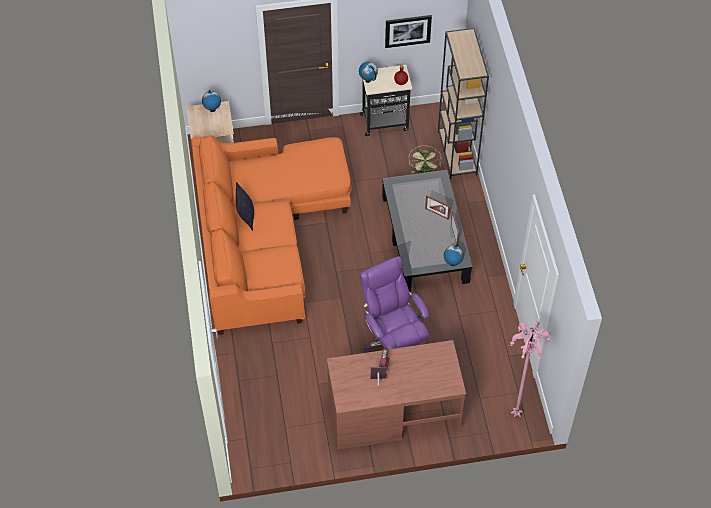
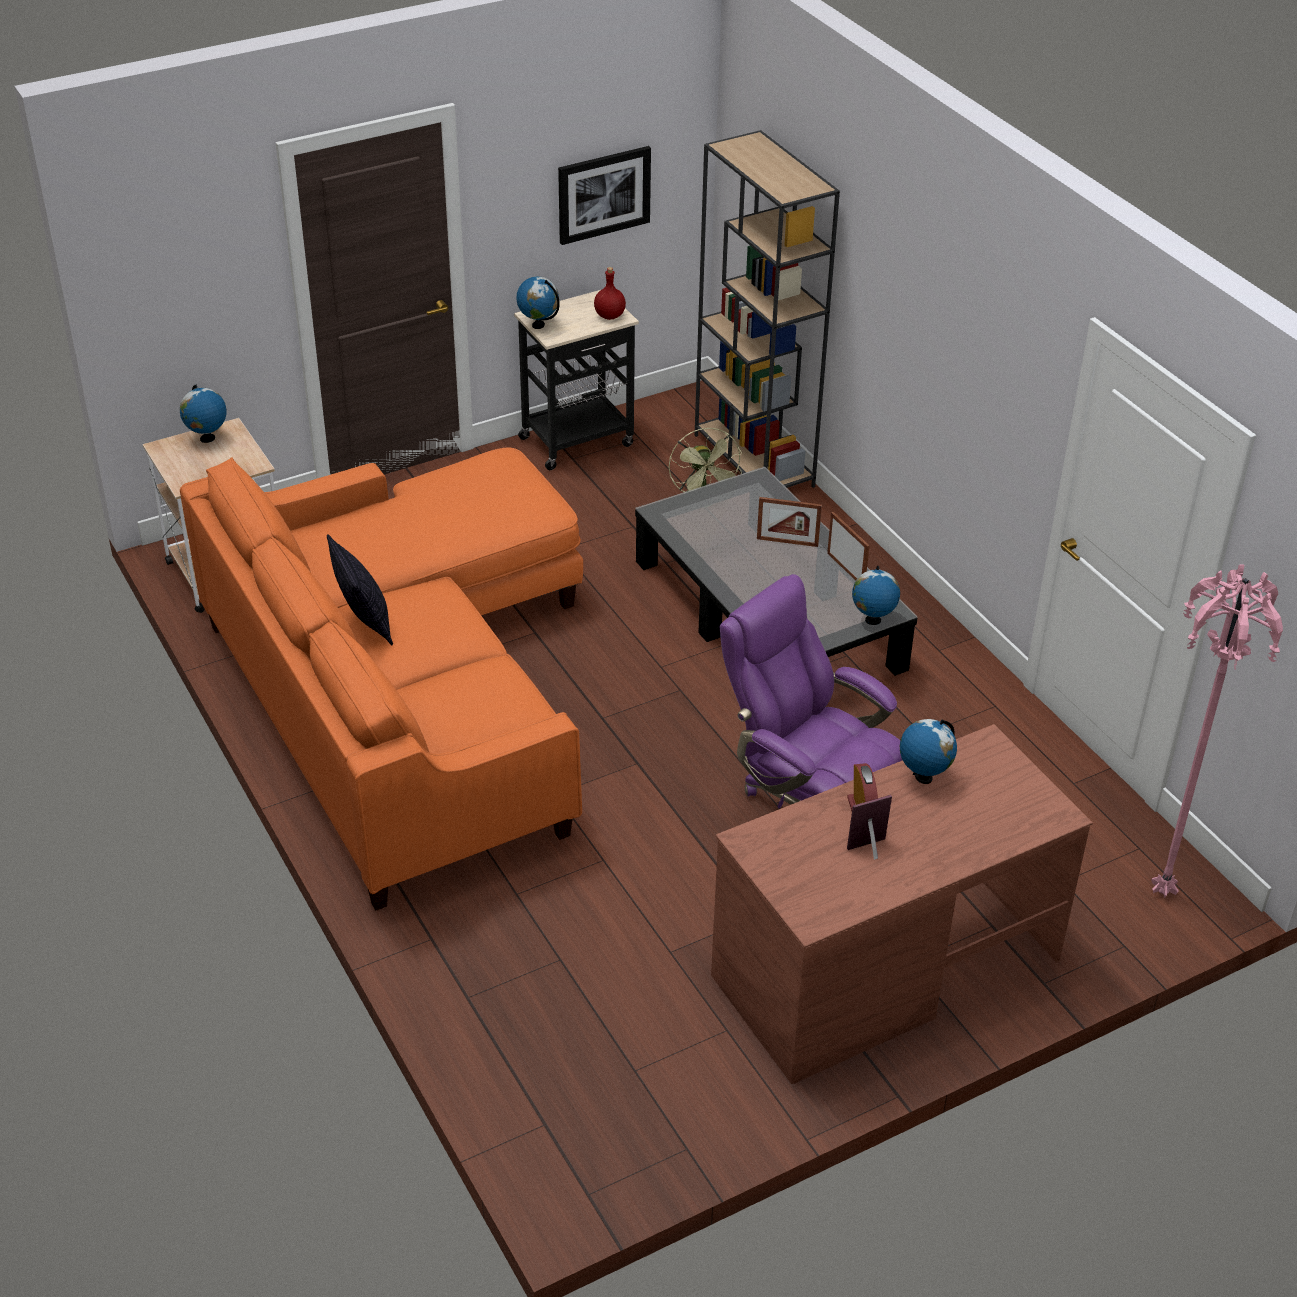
camera: 20 degrees left, 15 degrees down
(413, 356) = (923, 777): none -> globe

